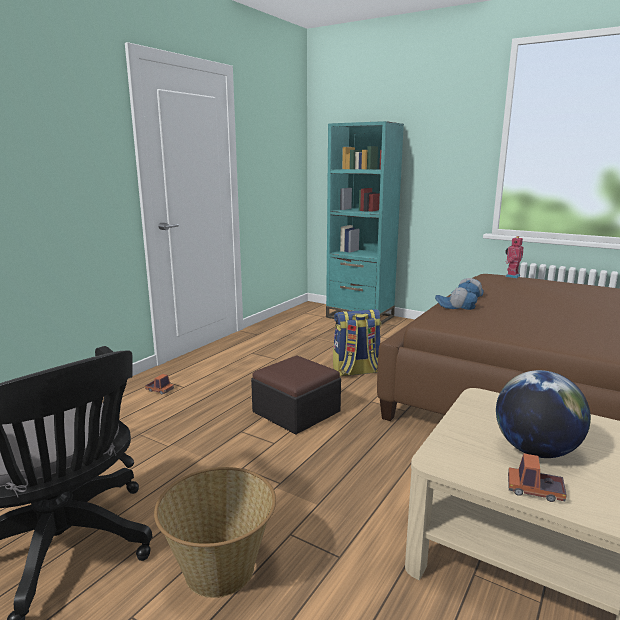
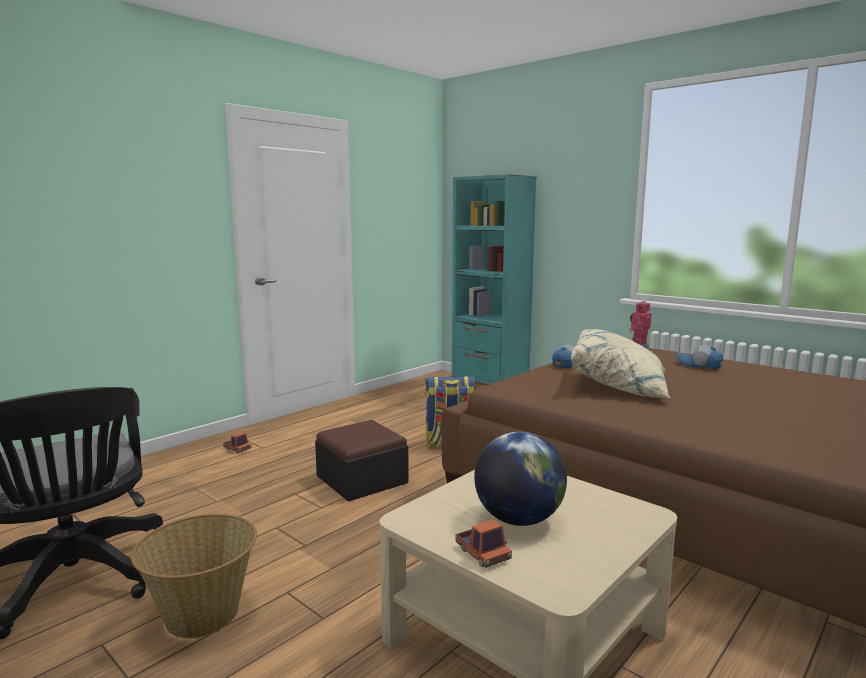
camera: 10 degrees right, 5 degrees down
(455, 306) = (539, 374): cap -> cap (698, 365)
(532, 314) = (619, 386): none -> beige pillow
(534, 490) = (482, 553): toy truck -> toy truck turned 150 degrees counterclockwise

